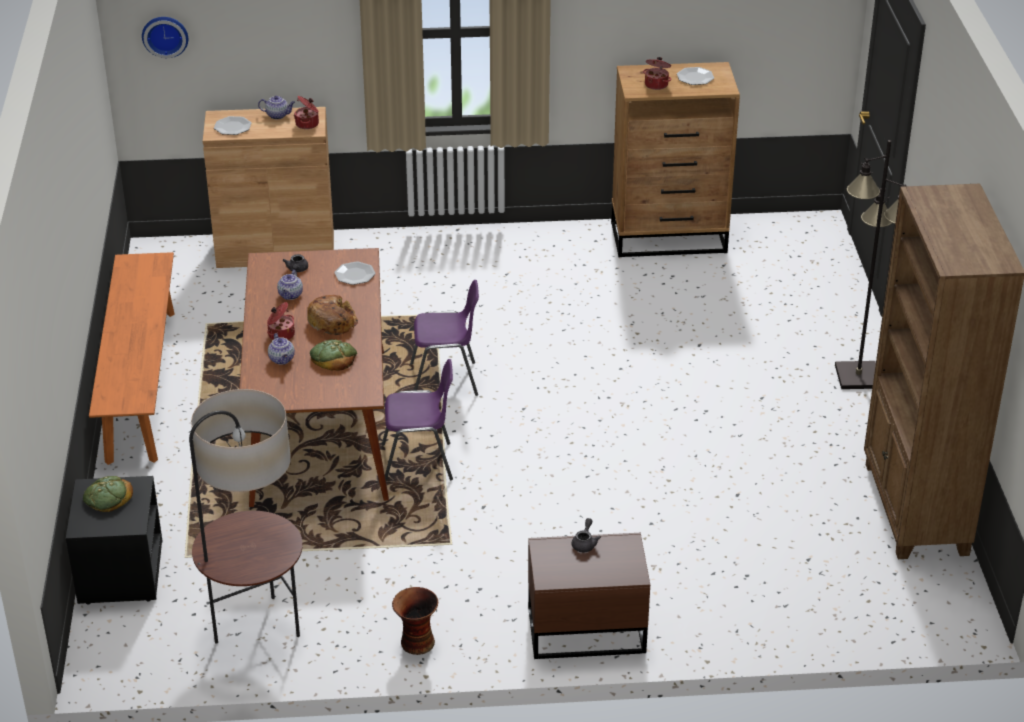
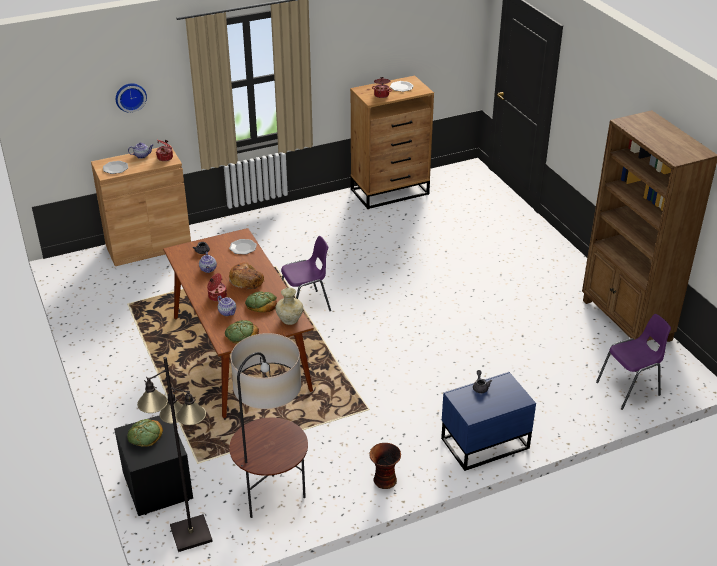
camera: 20 degrees left, 0 degrees up
(141, 384) = (103, 353): orange bench -> none
(165, 35) = (58, 113): wall clock -> wall clock (130, 96)
(282, 392) = (241, 334): none -> bread
(357, 389) = (289, 320): none -> beige vase
(419, 463) = (318, 362): purple chair -> purple chair (630, 389)
(584, 628) = (483, 442): brown nightstand -> blue nightstand
(857, 376) = (546, 250): black floor lamp -> black floor lamp (190, 533)

